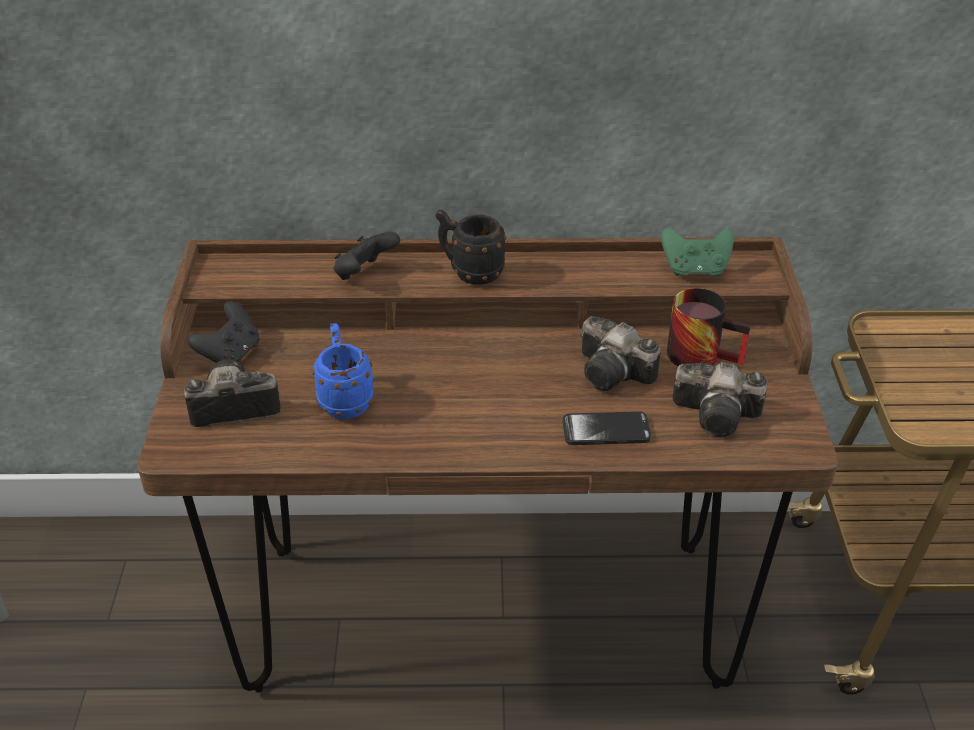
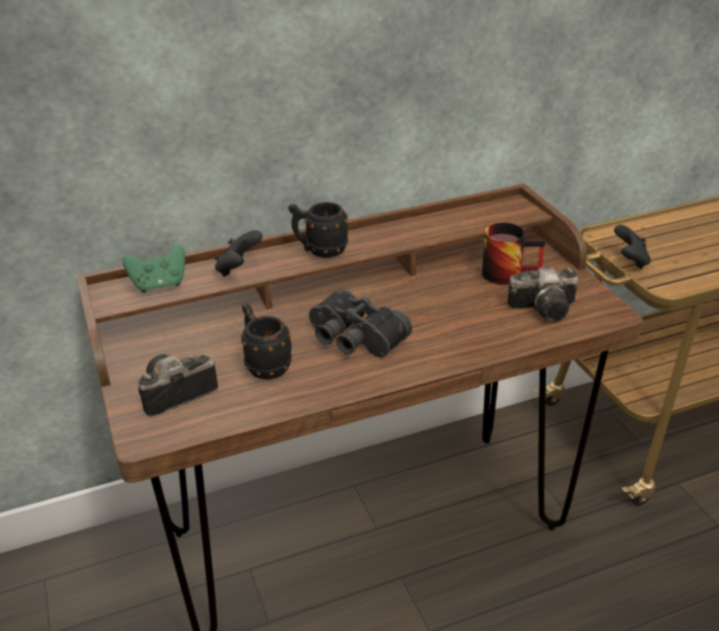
camera: 20 degrees left, 5 degrees down
(230, 355) = (149, 356): black game controller -> black game controller (630, 261)
(344, 399) = (264, 365): blue mug -> black mug
(461, 394) = (354, 339): none -> black binoculars
(606, 430) = (475, 337): phone -> none
(615, 374) = (457, 299): camera -> none
(695, 270) = (479, 215): green game controller -> green game controller (159, 285)

